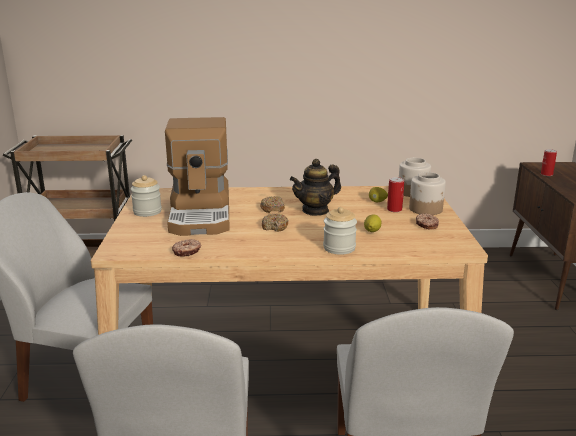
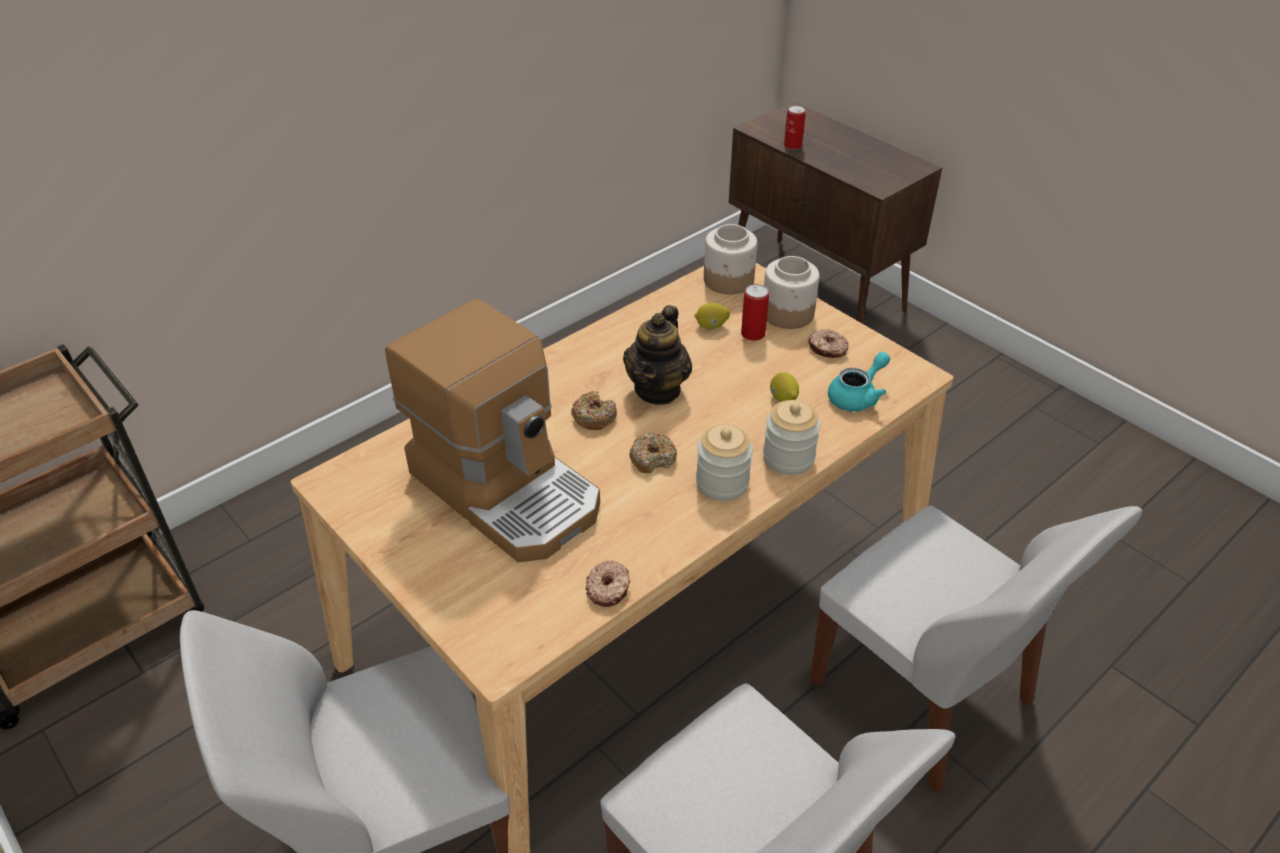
camera: 40 degrees left, 20 degrees up
(147, 212) = (408, 531): jar -> jar (722, 483)
(414, 243) = (857, 396): none -> turquoise teapot

